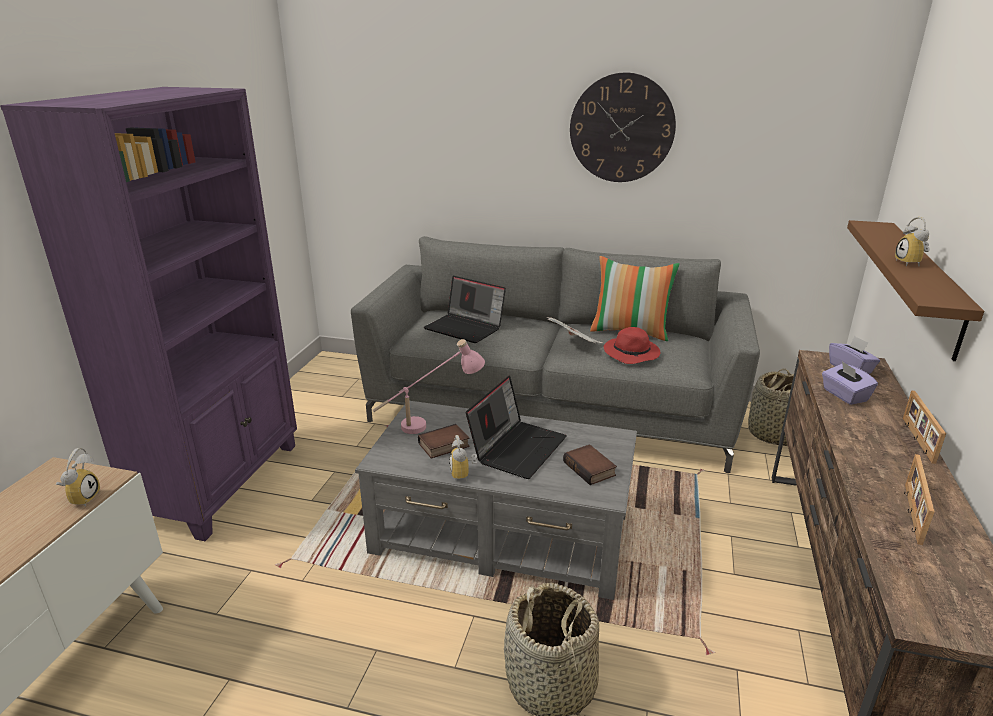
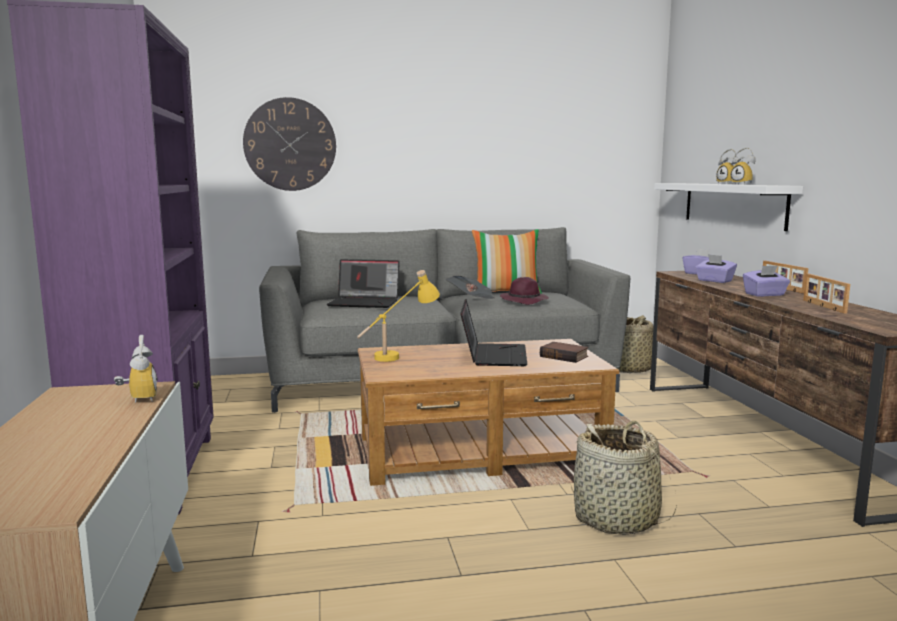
camera: 25 degrees left, 15 degrees down
(431, 423) = (399, 354): pink table lamp -> yellow table lamp
(443, 446) = (429, 362): book -> none
(463, 475) = (469, 372): alarm clock -> alarm clock (743, 184)
(502, 533) = (481, 452): grey coffee table -> brown coffee table
(621, 128) = (470, 128): wall clock -> wall clock (290, 144)
(632, 353) = (525, 300): red hat -> purple hat
(867, 454) = (765, 294): none -> purple tissue box
(923, 285) = (733, 204): brown shelf -> white shelf

